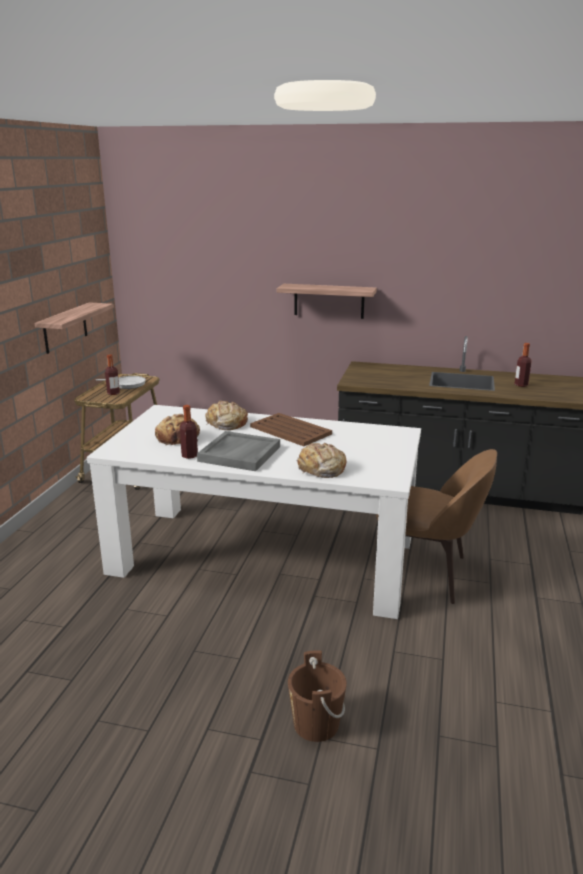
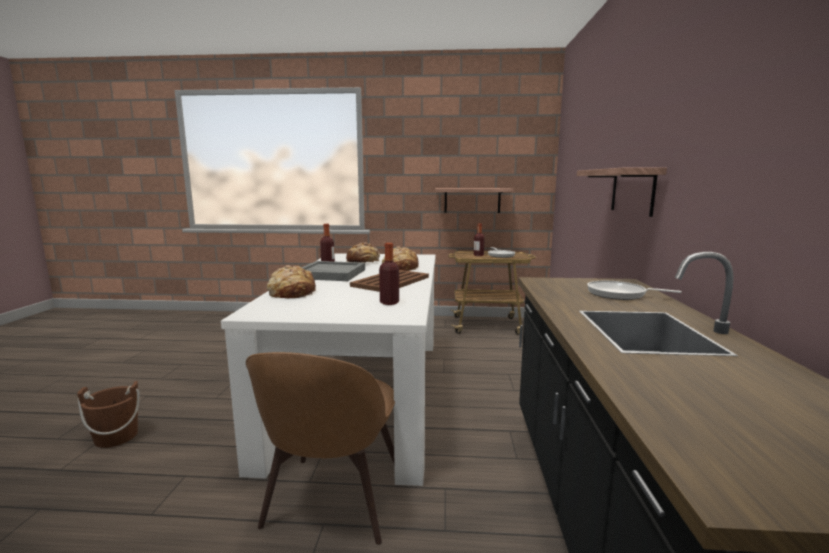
camera: 80 degrees right, 10 degrees down
(393, 372) = (620, 294): none -> frying pan
(521, 385) = (714, 380): bottle -> bottle (389, 302)

